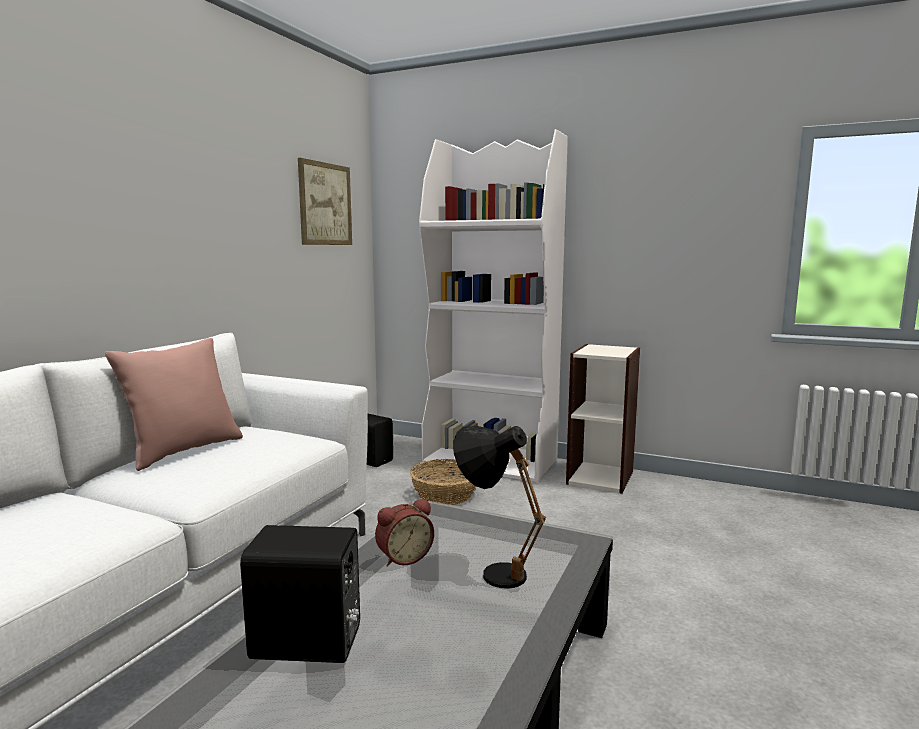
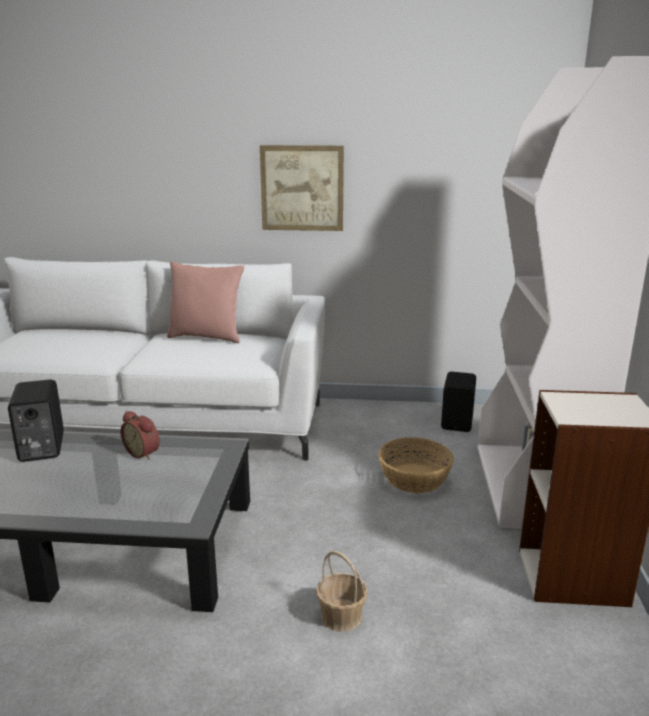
camera: 70 degrees right, 10 degrees up
(325, 204) = (477, 146): picture -> picture (302, 188)
(492, 570) = (131, 488): black table lamp -> none
(625, 561) = (341, 616): none -> basket

